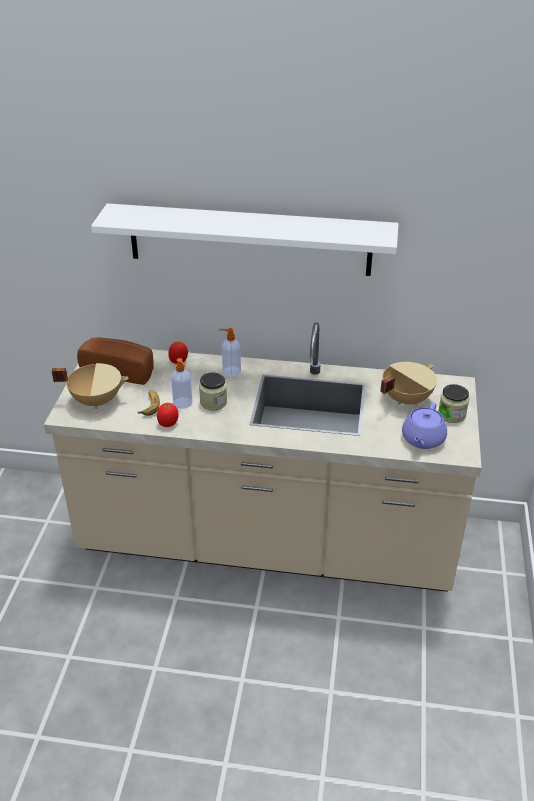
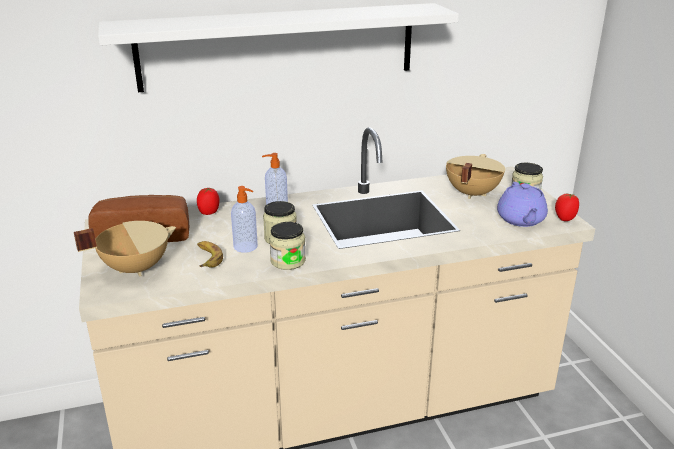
camera: 25 degrees left, 10 degrees down
(168, 424) = (245, 269): tomato -> tomato (565, 219)
(203, 425) = (288, 261): none -> jar

